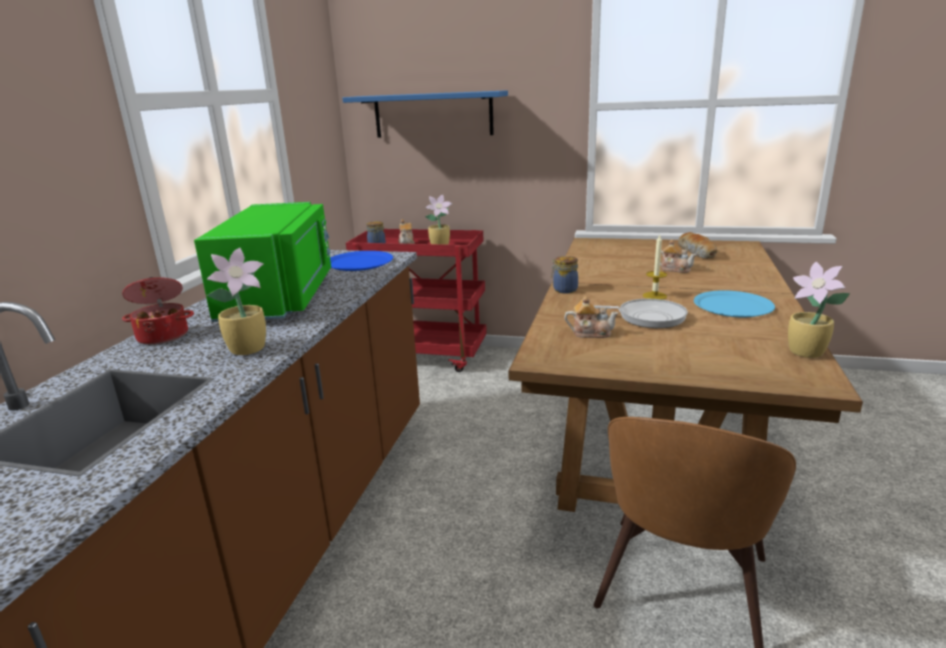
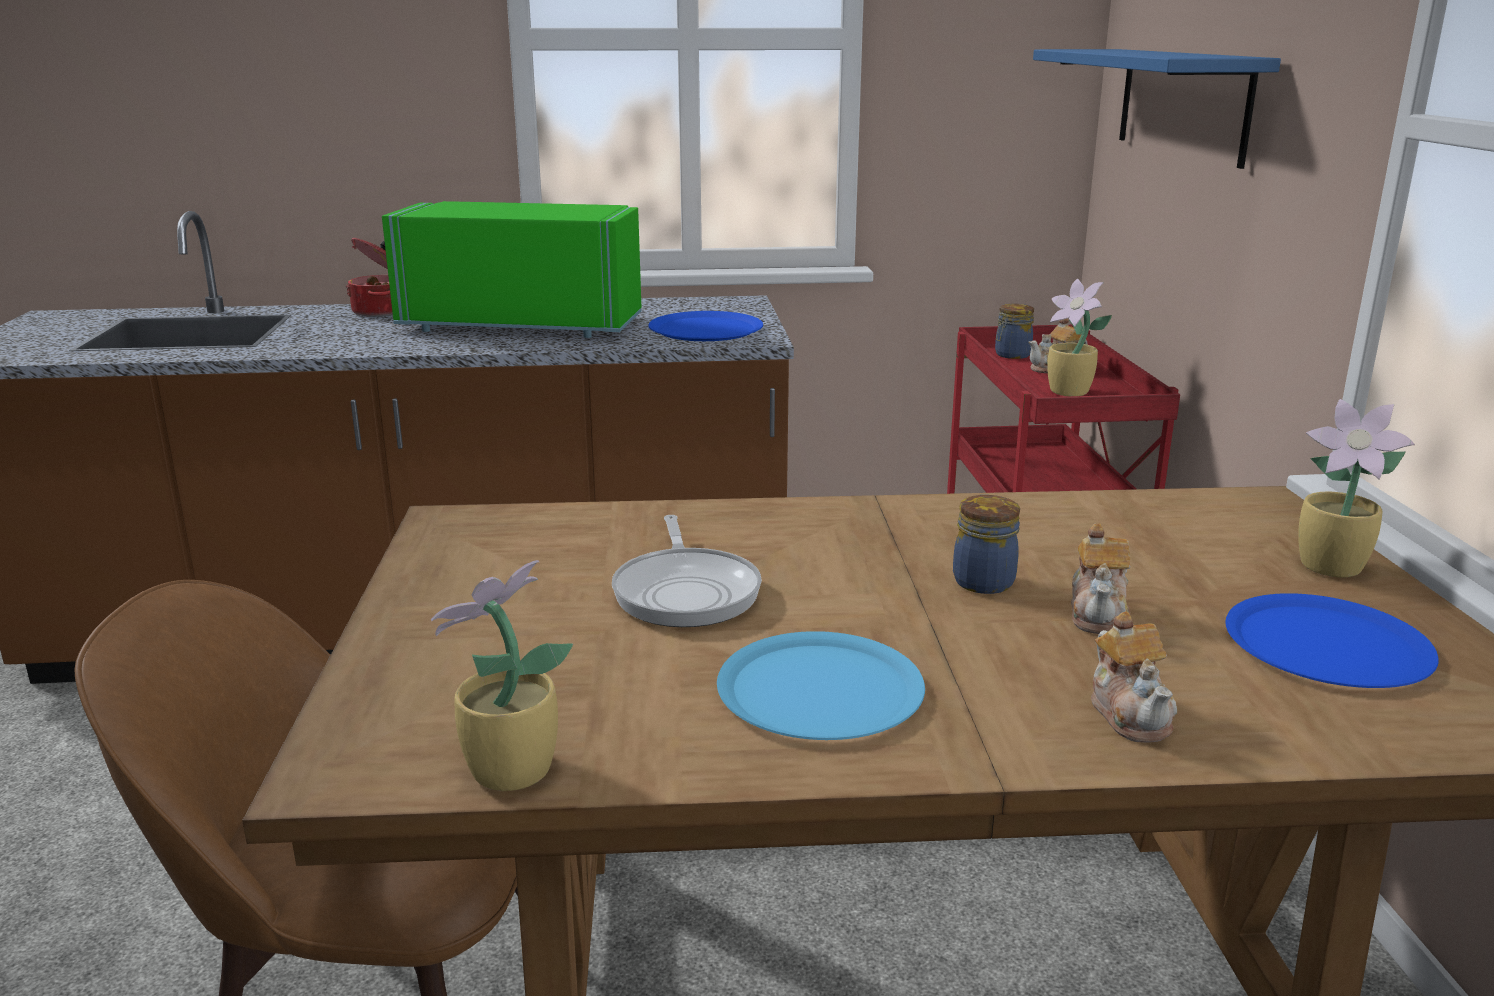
camera: 70 degrees right, 0 degrees up
(250, 349) = (335, 342): potted plant -> potted plant (1333, 568)
(282, 297) = (524, 324): green microwave -> green microwave turned 150 degrees counterclockwise
(564, 290) = (825, 508): jar -> jar (983, 581)
(590, 333) = (579, 547): teapot -> teapot (1130, 714)
(654, 296) = (841, 595): candle -> none
(697, 253) = (1326, 645): bread -> blue plate

